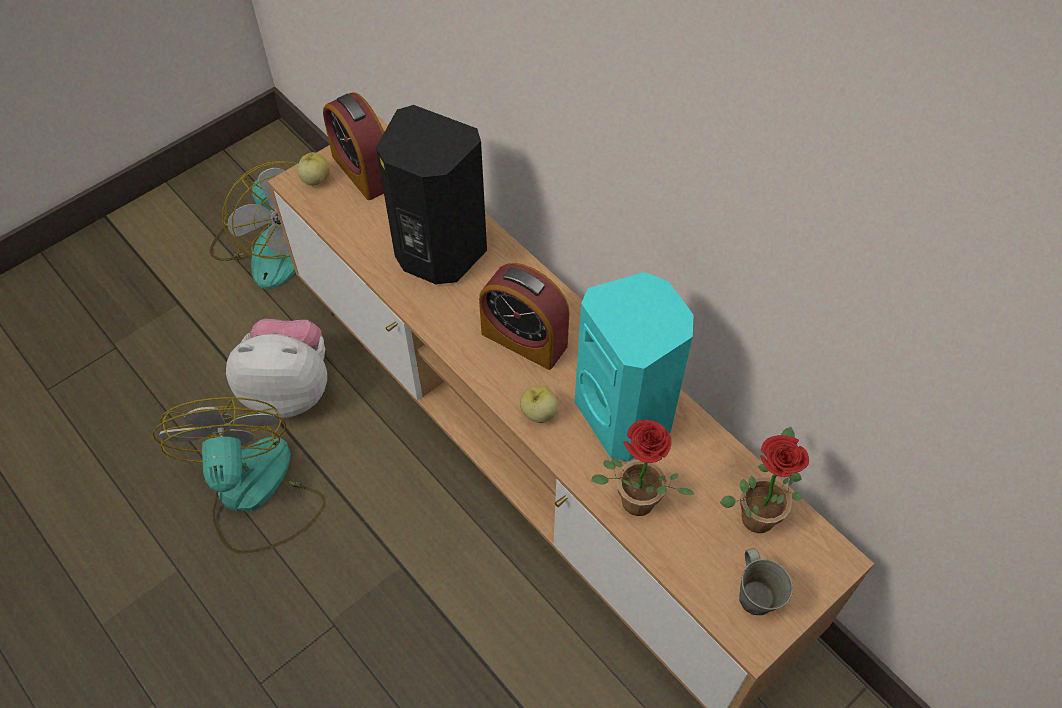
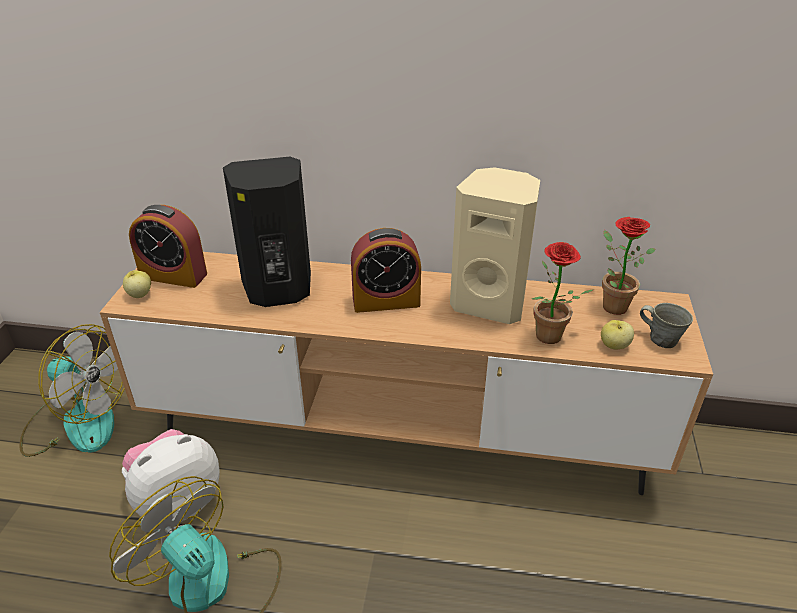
camera: 40 degrees left, 20 degrees down
(538, 413) = (439, 329): apple -> apple (614, 346)
(626, 415) = (490, 303): turquoise speaker -> beige speaker

